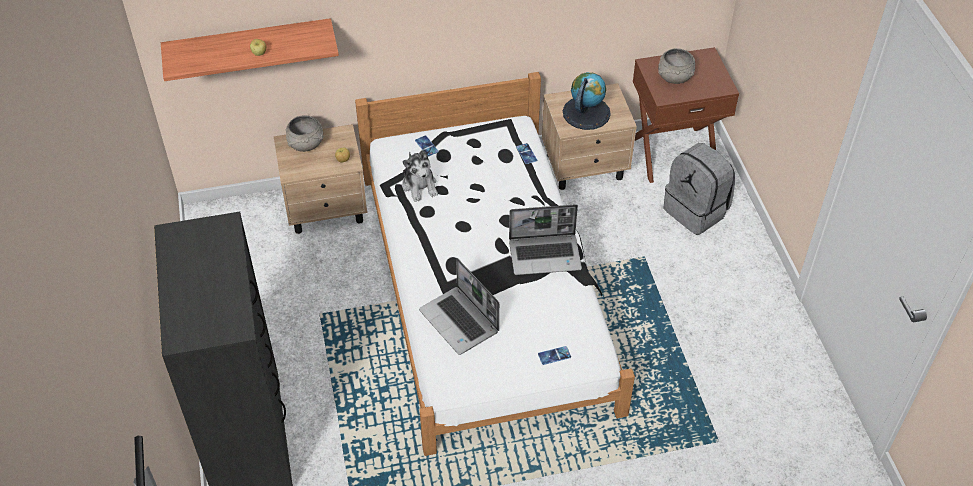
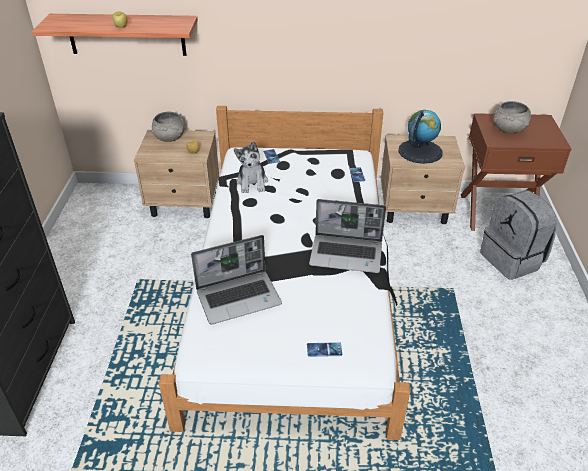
camera: 15 degrees right, 10 degrees down
(460, 321) = (239, 297): laptop -> laptop turned 90 degrees counterclockwise

